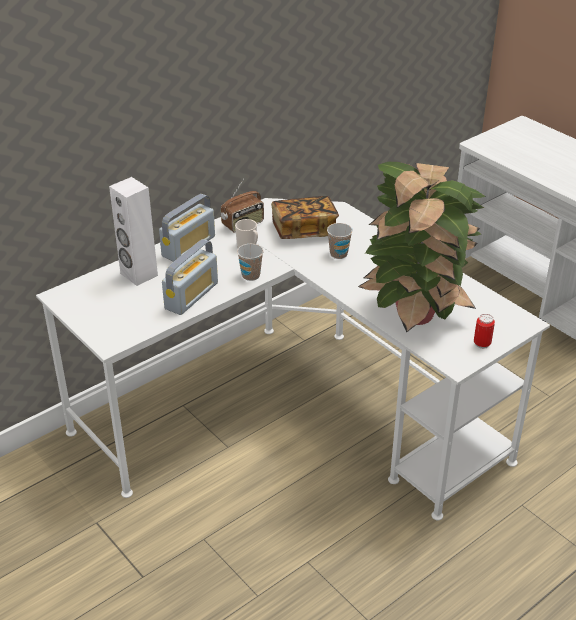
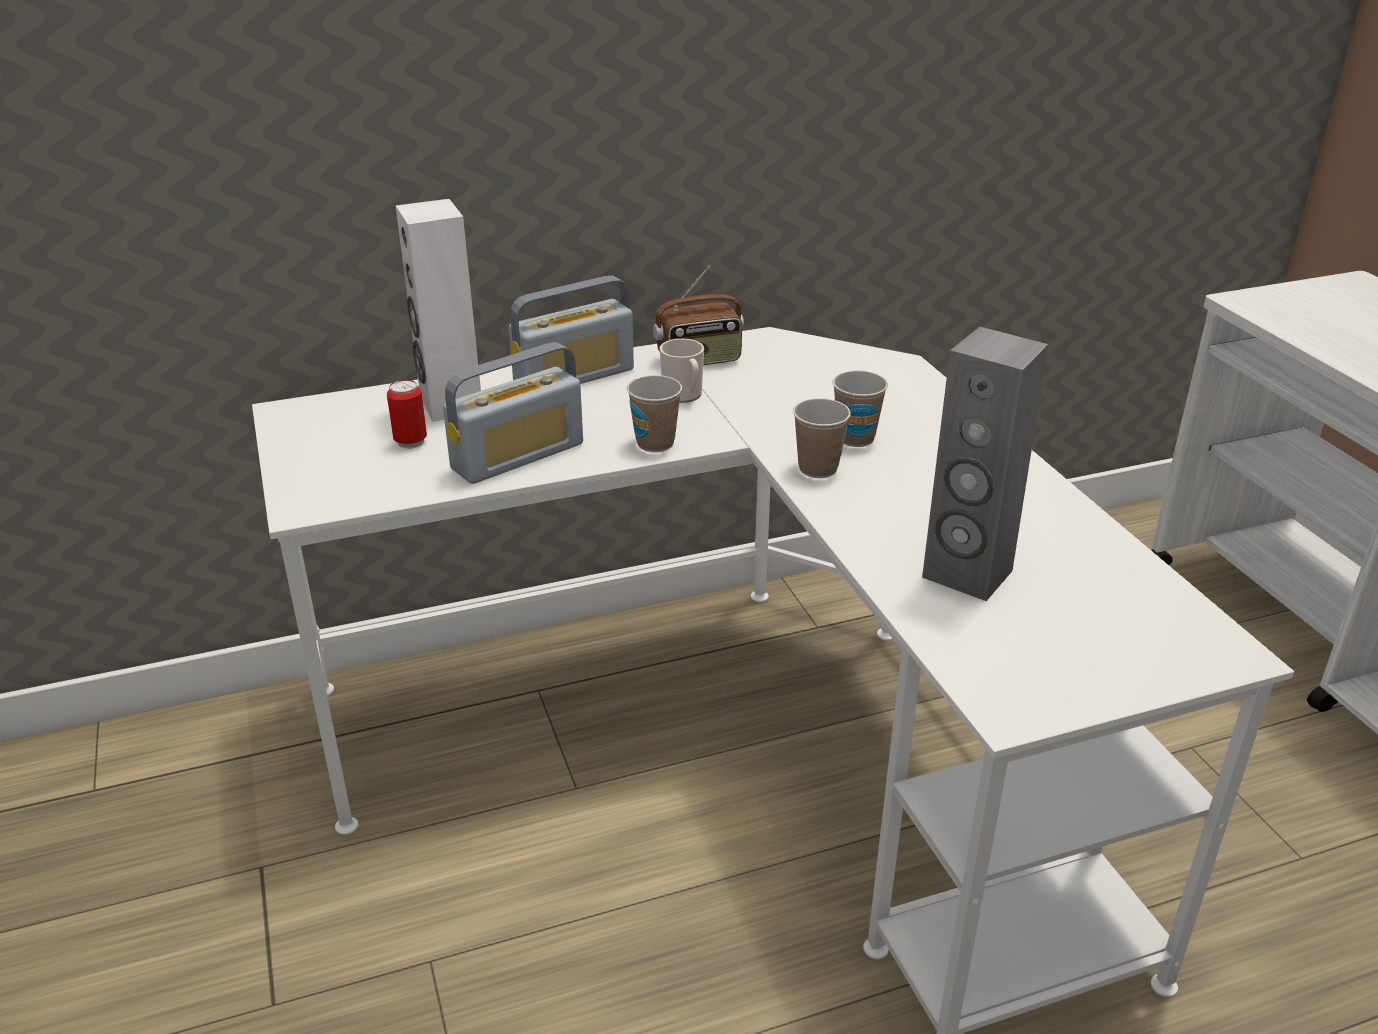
camera: 20 degrees right, 5 degrees down
(304, 230) = (810, 388): book -> none
(330, 273) = (818, 469): none -> cup
(416, 311) = (966, 574): potted plant -> grey speaker
(482, 344) = (1095, 677): can -> can (410, 442)

